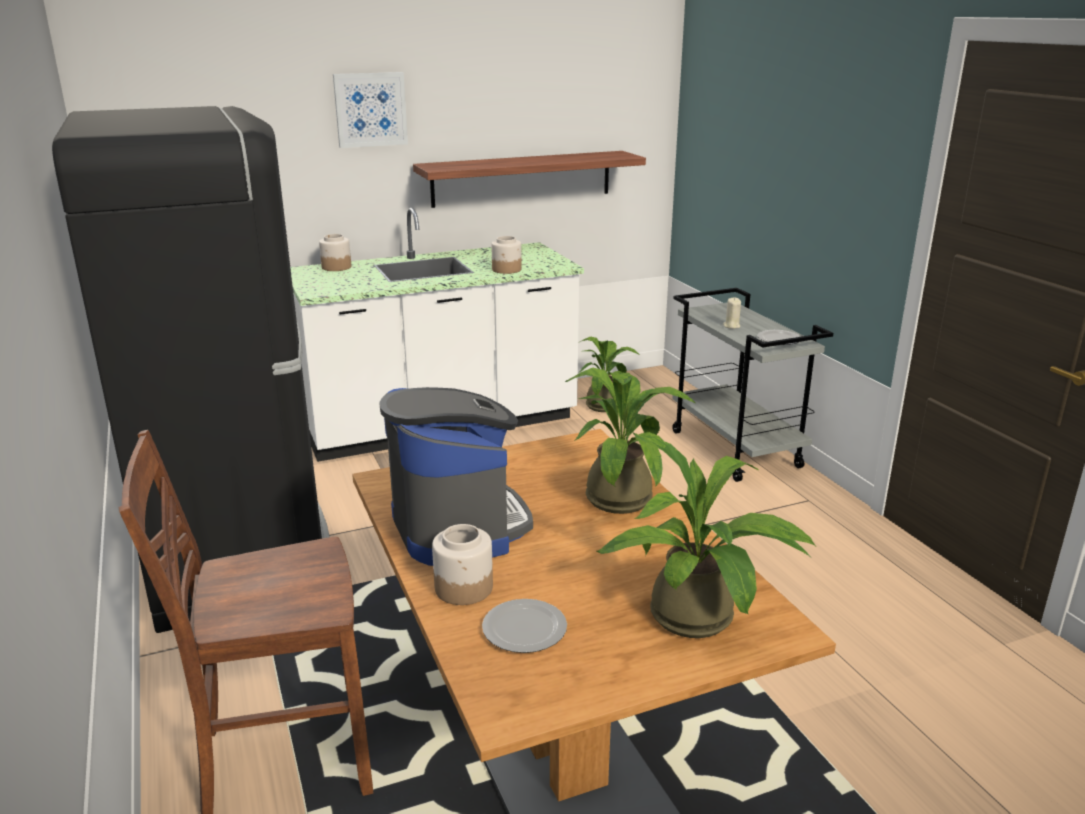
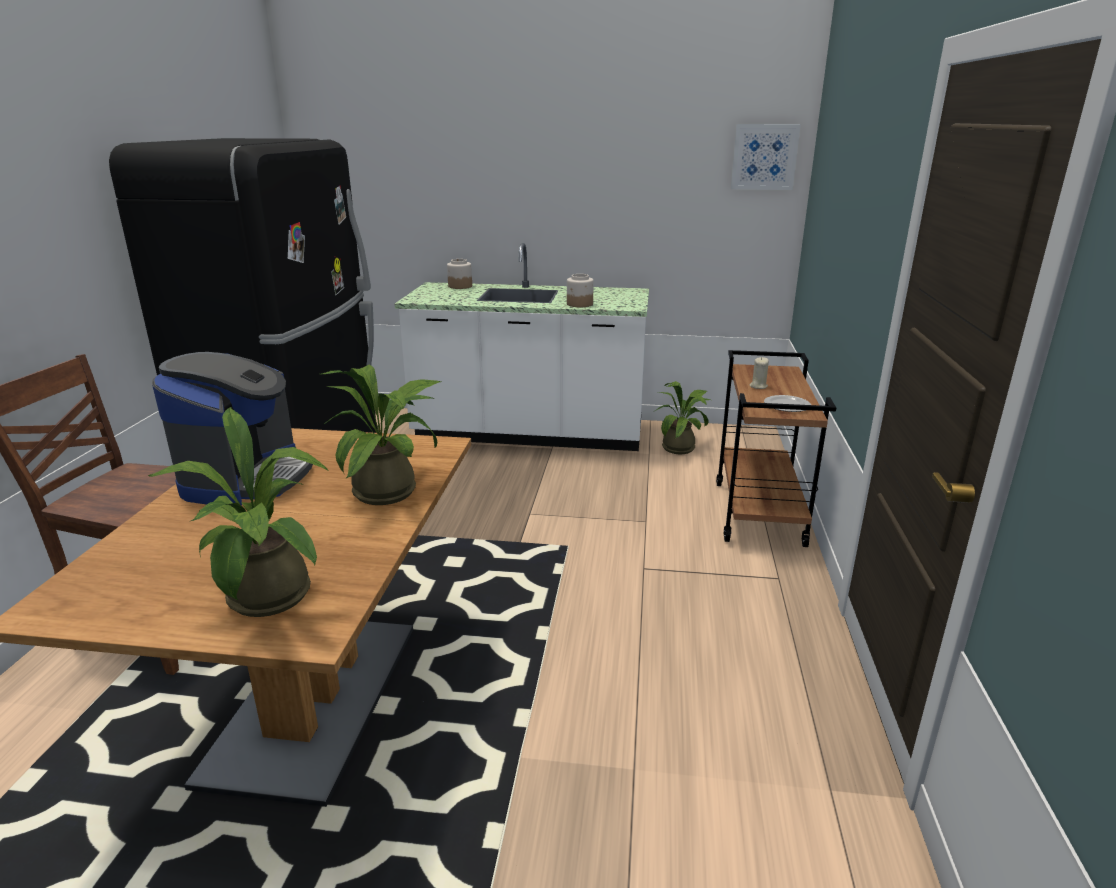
camera: 30 degrees right, 0 degrees up
(370, 109) = (503, 157): picture -> picture (764, 157)
(464, 587) = (173, 520): jar -> none
(522, 178) = (637, 228): shelf -> none
(526, 628) = (154, 561): plate -> none
(736, 449) = (759, 514): grey cart -> brown cart

